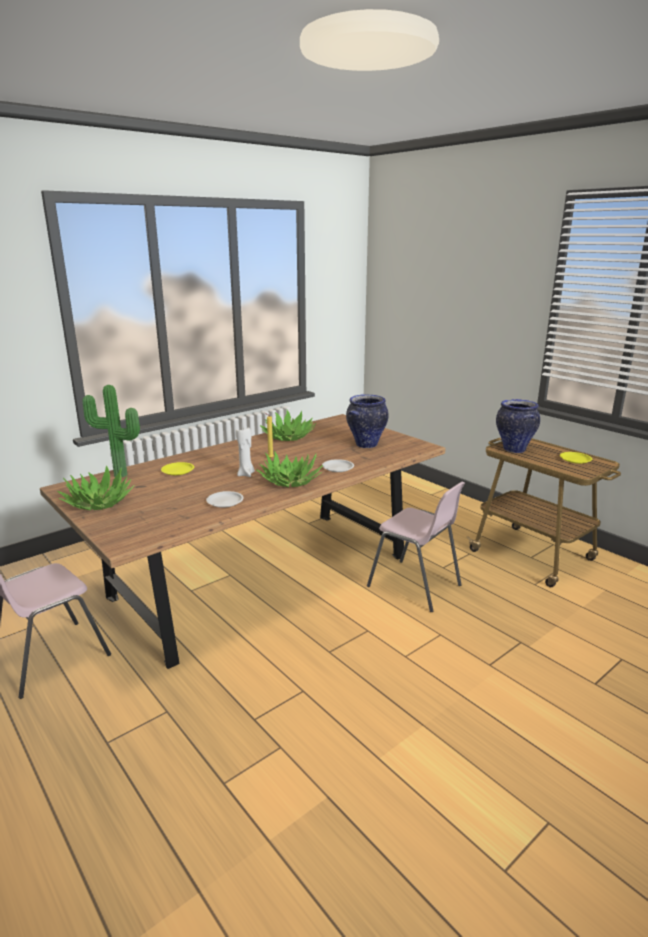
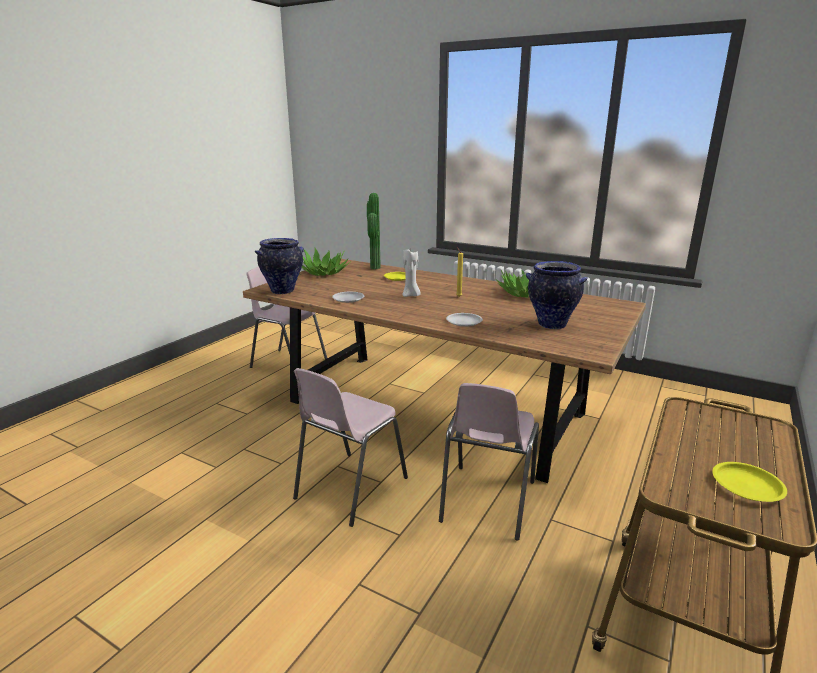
camera: 70 degrees right, 0 degrees up
(290, 481) = (410, 310): potted plant -> none
(368, 650) = (349, 488): none -> pink chair
(513, 449) = (704, 420): vase -> vase (283, 291)

